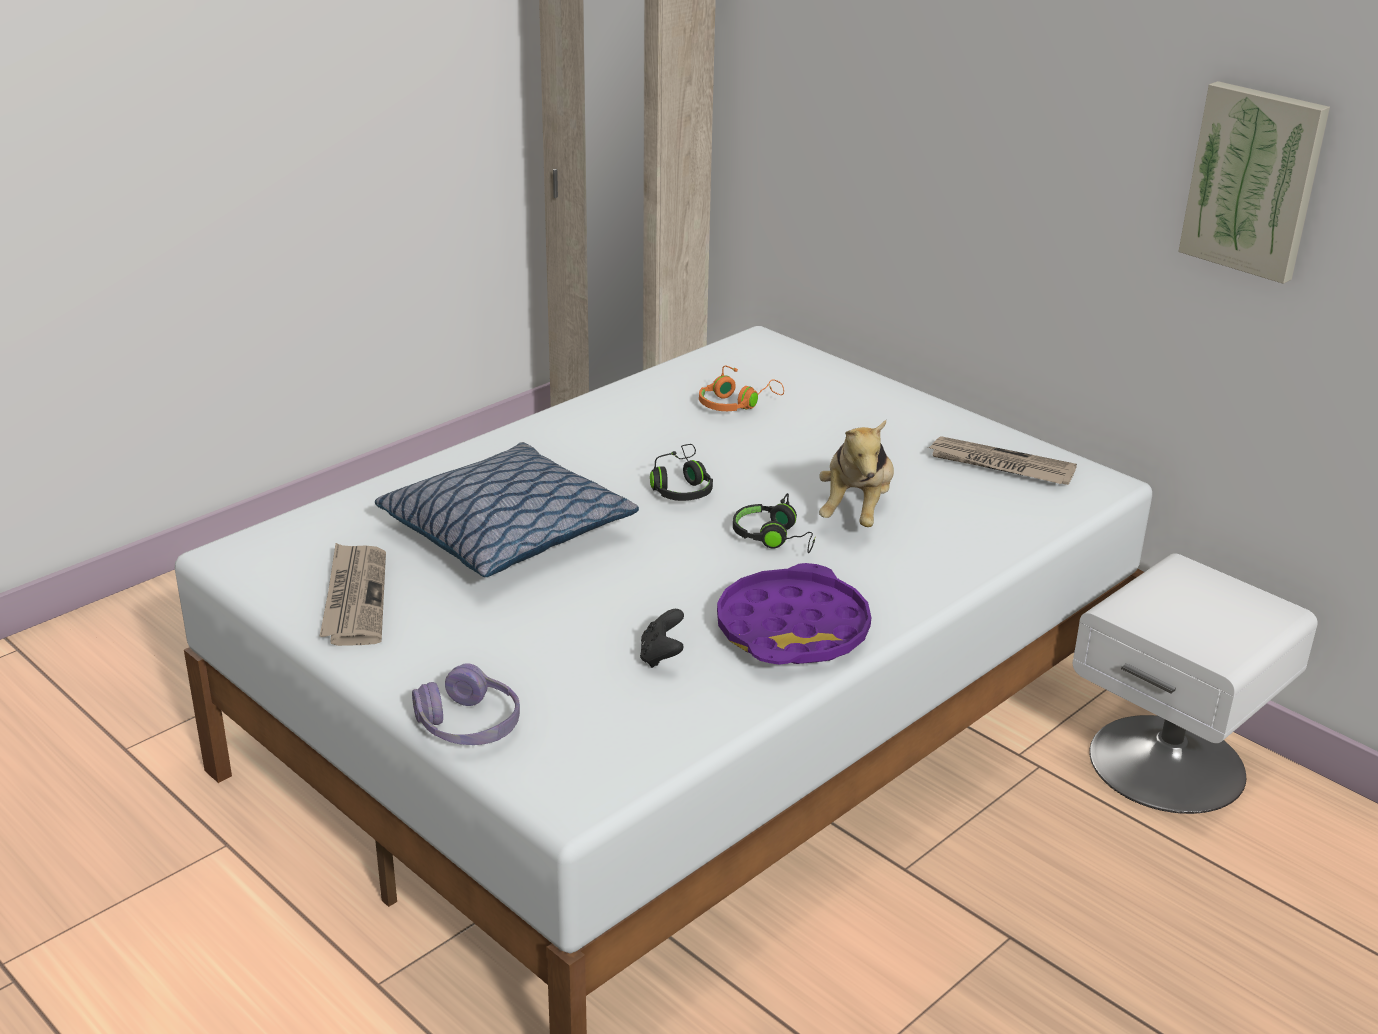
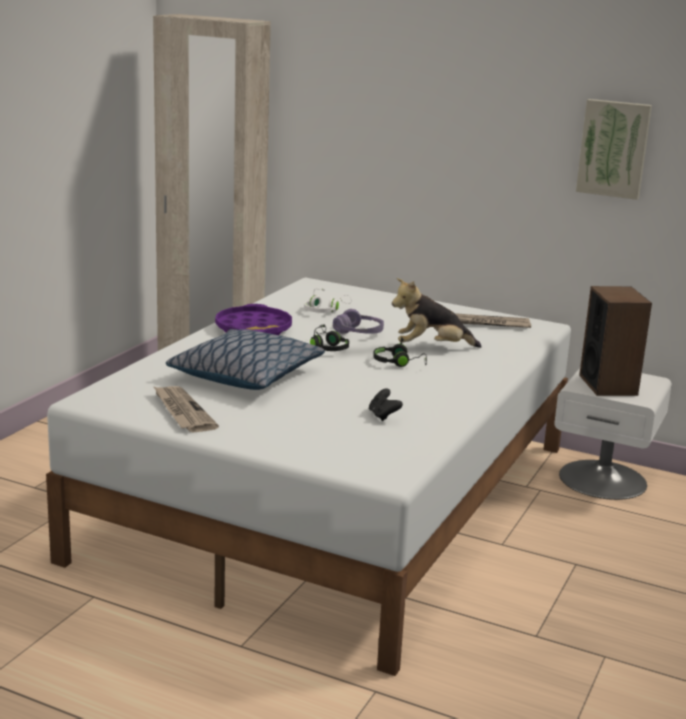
camera: 20 degrees left, 10 degrees down
(469, 725) = (303, 455): purple headphones -> purple headphones (359, 332)
(736, 404) = (325, 310): orange headphones -> white headphones
(793, 629) = (443, 398): purple tray -> purple tray (253, 328)
(856, 511) = (431, 348): plush toy -> plush toy turned 90 degrees clockwise
(1182, 612) = (608, 385): none -> speaker

